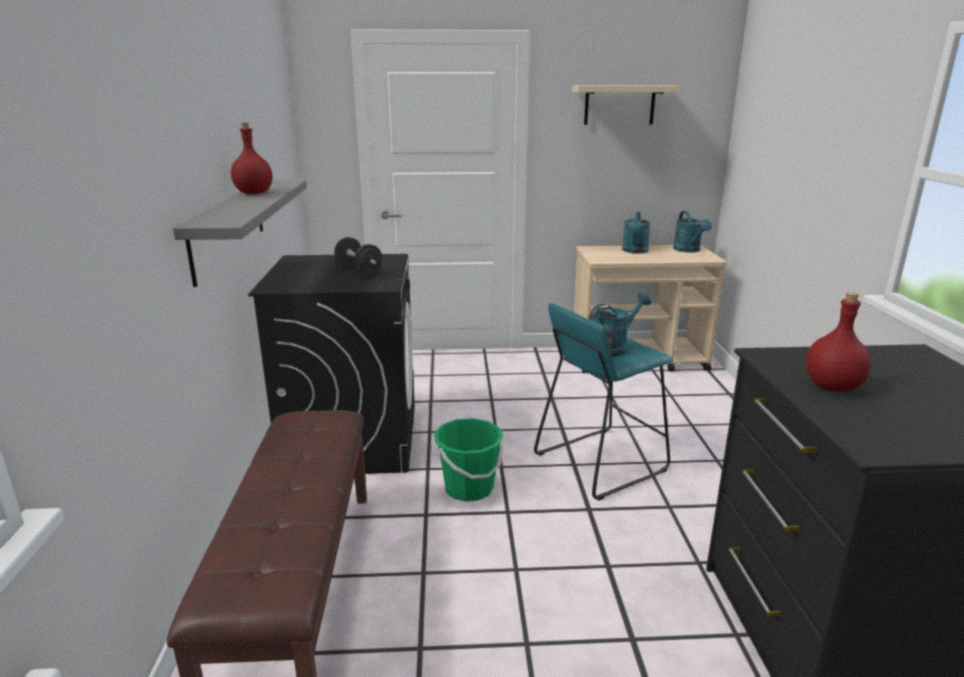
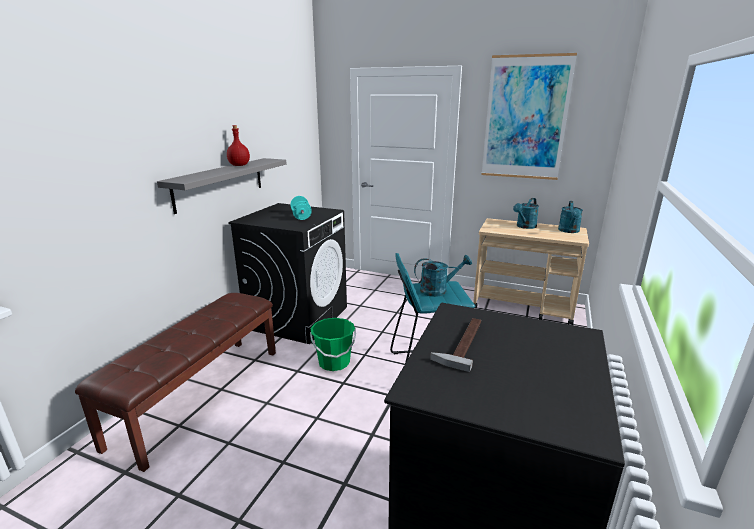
camera: 25 degrees right, 0 degrees up
(359, 270) = (301, 216): black dumbbell -> turquoise dumbbell
(619, 105) = (525, 118): beige shelf -> picture
(831, 386) = (461, 342): red bottle -> hammer

